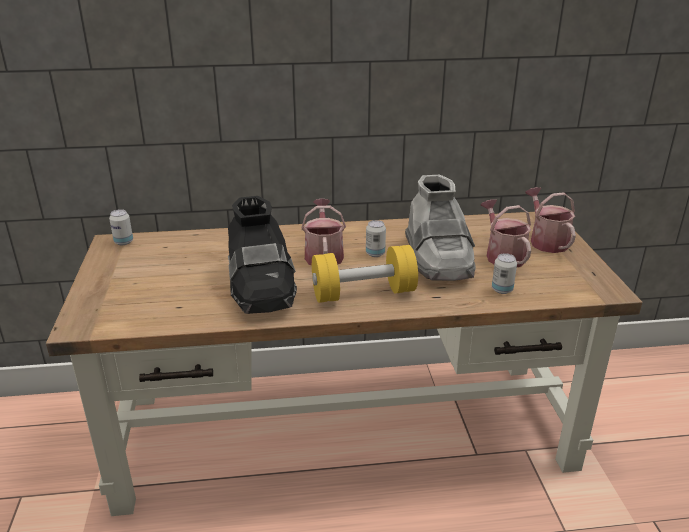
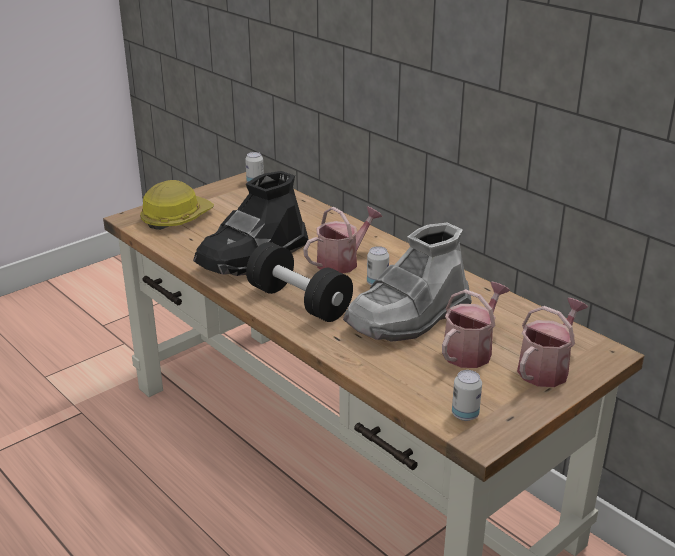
camera: 55 degrees right, 0 degrees up
(123, 301) = (176, 218): none -> hard hat
(363, 293) = (299, 302): yellow dumbbell -> black dumbbell
(502, 290) = (395, 369): can -> can (465, 415)

